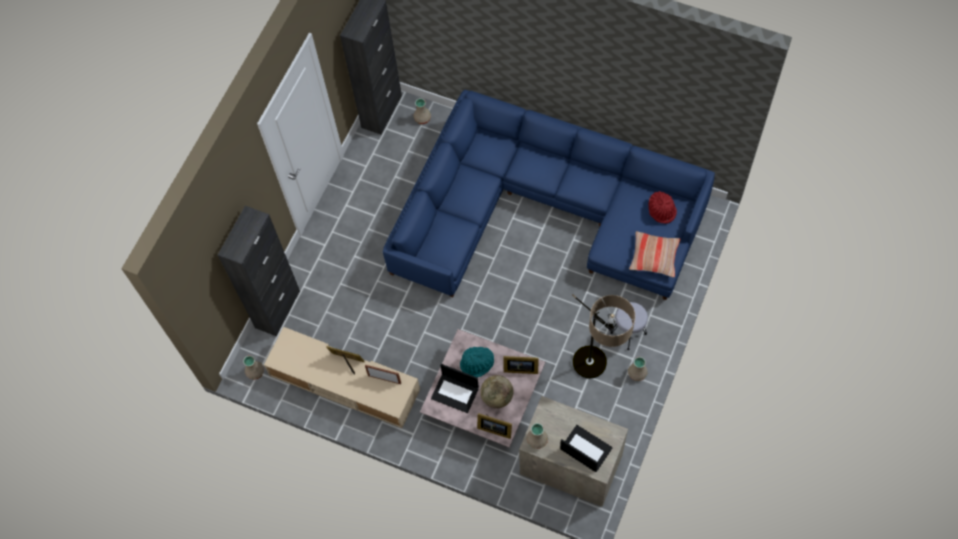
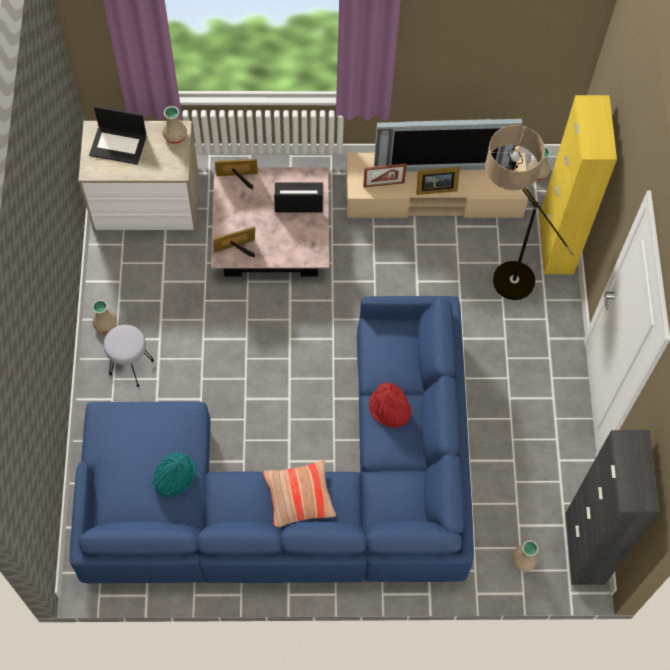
camera: 150 degrees right, 0 degrees up
(277, 309) = (556, 245): black cabinet -> yellow cabinet
(331, 379) = (441, 164): none -> television
(477, 364) = (288, 237): turquoise hat -> turquoise hat (174, 476)
(497, 397) = (249, 211): globe -> none
(596, 374) = (153, 306): floor lamp -> floor lamp (499, 271)
(654, 257) = (120, 430): pillow -> pillow (299, 496)
(662, 210) = (130, 496): red hat -> red hat (389, 409)

